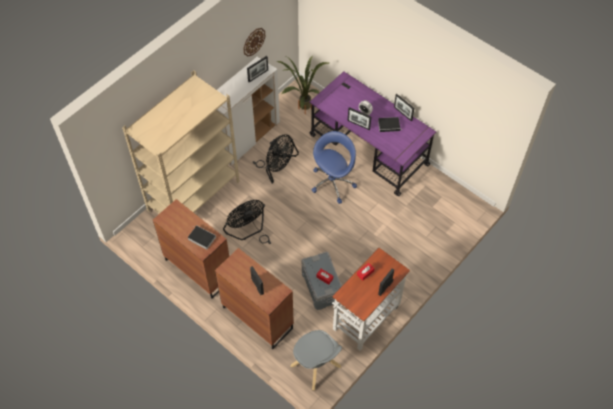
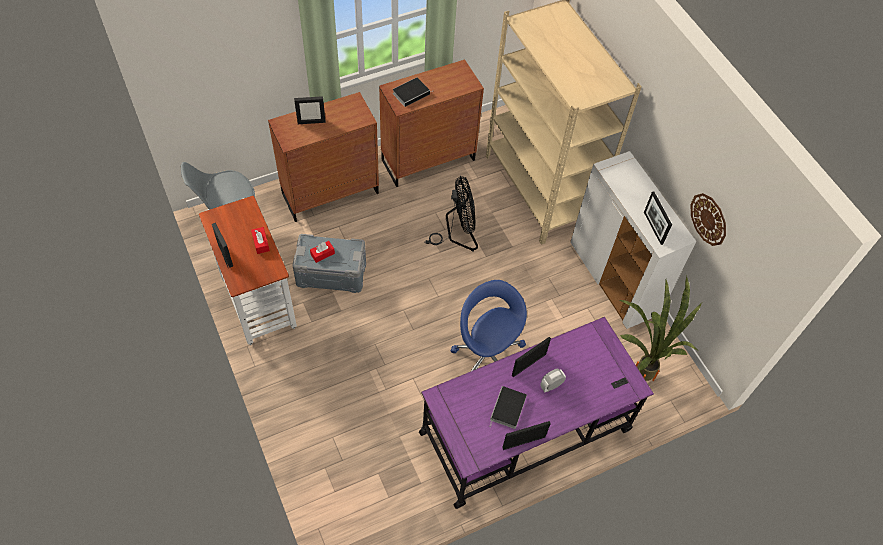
camera: 110 degrees right, 0 degrees up
(276, 166) = (547, 296): black fan -> none
(333, 182) = (486, 355): blue office chair -> blue office chair turned 150 degrees clockwise

